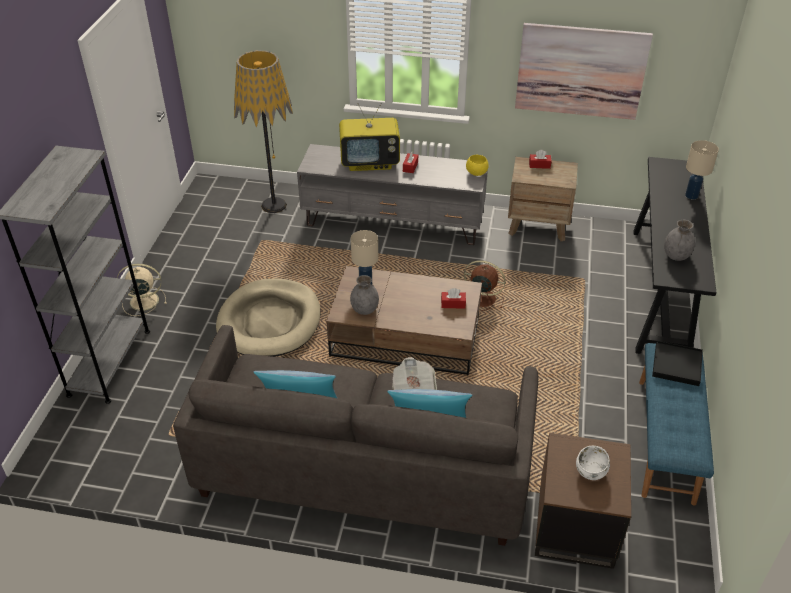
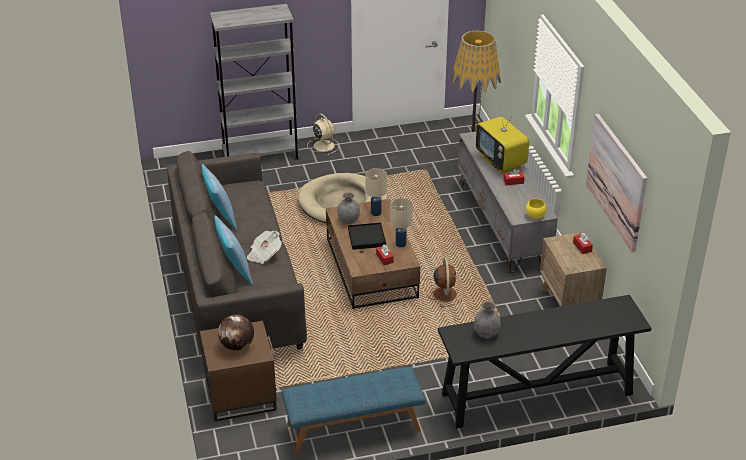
camera: 65 degrees right, 5 degrees down
(590, 471) = (237, 346): white bowl -> globe
(677, 365) = (391, 383): black tray -> black tray (367, 238)
(691, 196) = (586, 330): beige table lamp -> beige table lamp (400, 244)

